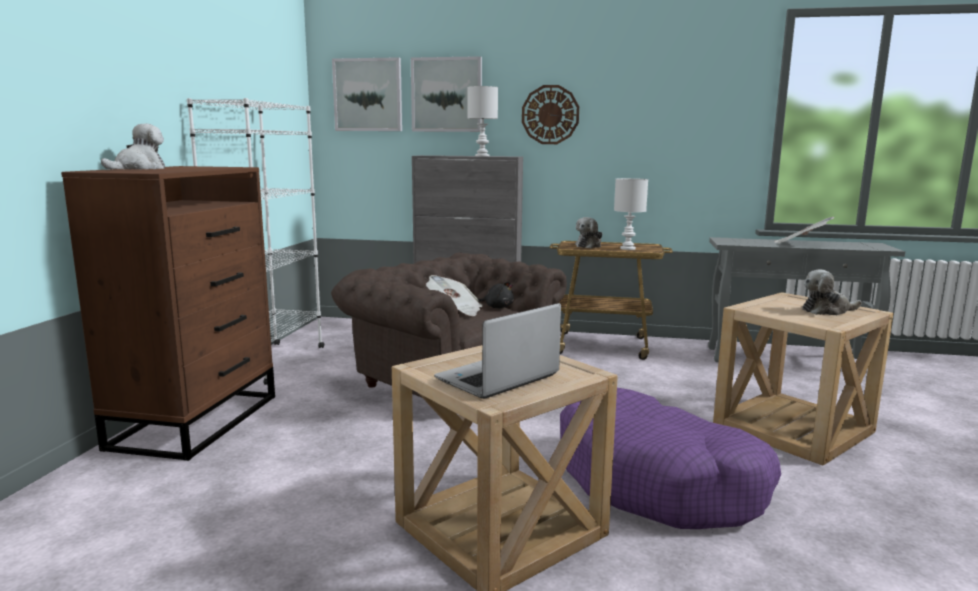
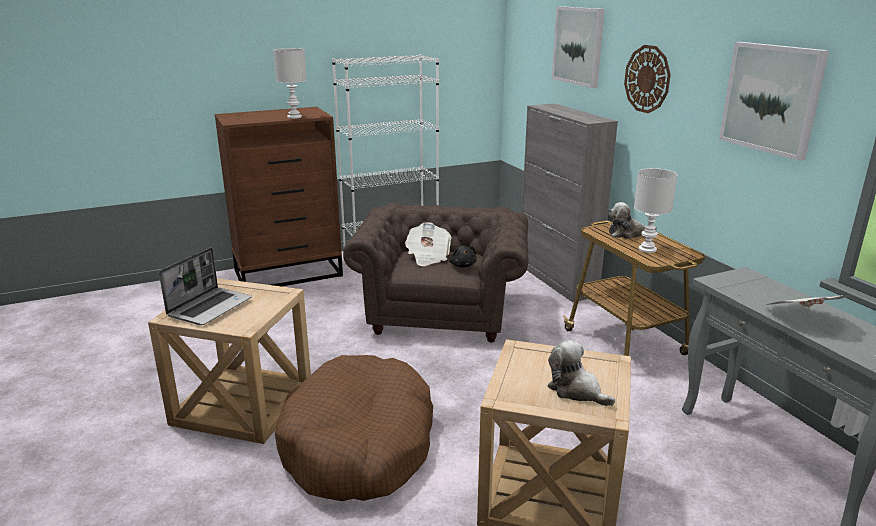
camera: 55 degrees right, 10 degrees up
(139, 169) = (260, 113): plush toy -> none
(368, 95) = (534, 39): picture -> picture (771, 98)
(482, 156) = (574, 115): white table lamp -> white table lamp (295, 117)
(497, 378) = (210, 307): laptop -> laptop turned 105 degrees clockwise
(659, 481) = (359, 445): purple dog bed -> brown dog bed

